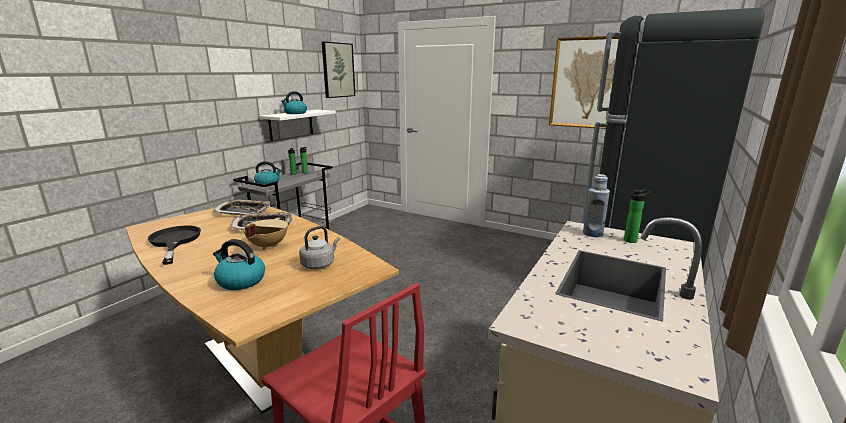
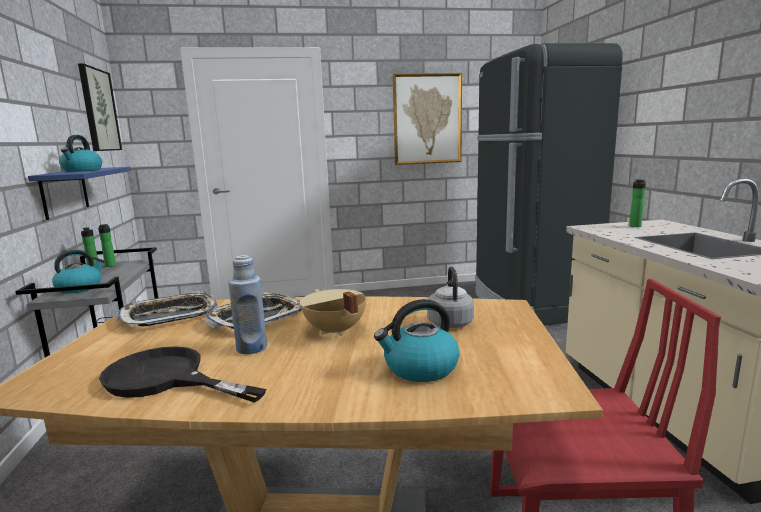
camera: 40 degrees left, 5 degrees down
(291, 124) = (64, 192): white shelf -> blue shelf
(592, 234) = (606, 228): blue bottle -> blue bottle (251, 348)

